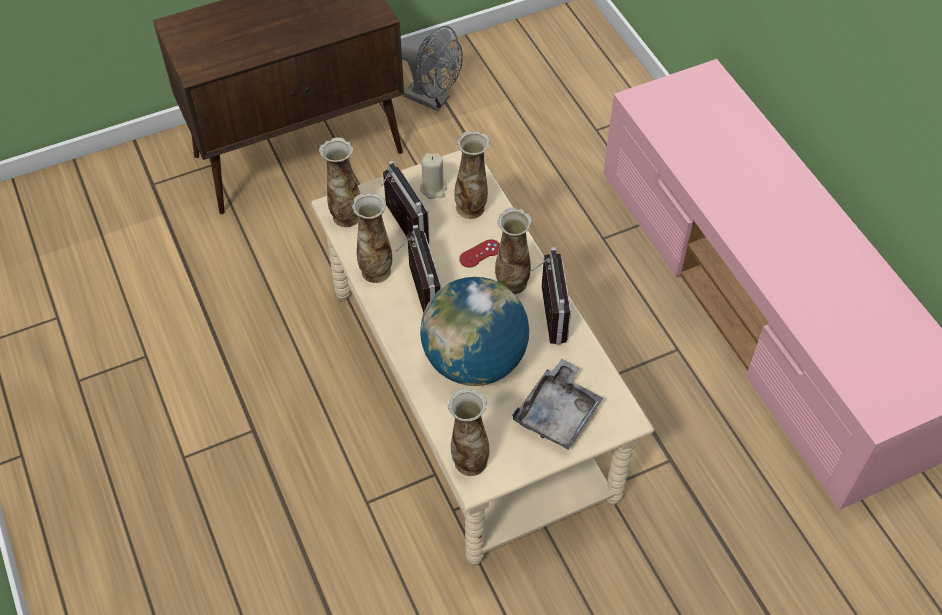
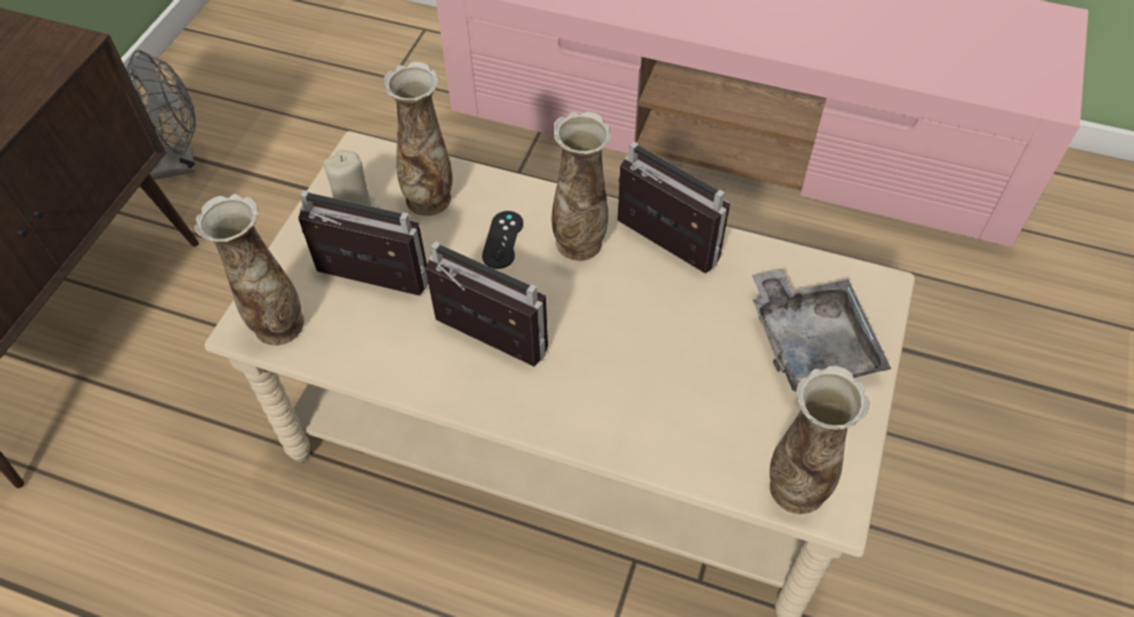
camera: 45 degrees left, 0 degrees up
(376, 270) = (398, 360): vase -> none
(474, 361) = (649, 365): globe -> none
(480, 253) = (503, 240): red game controller -> black game controller

